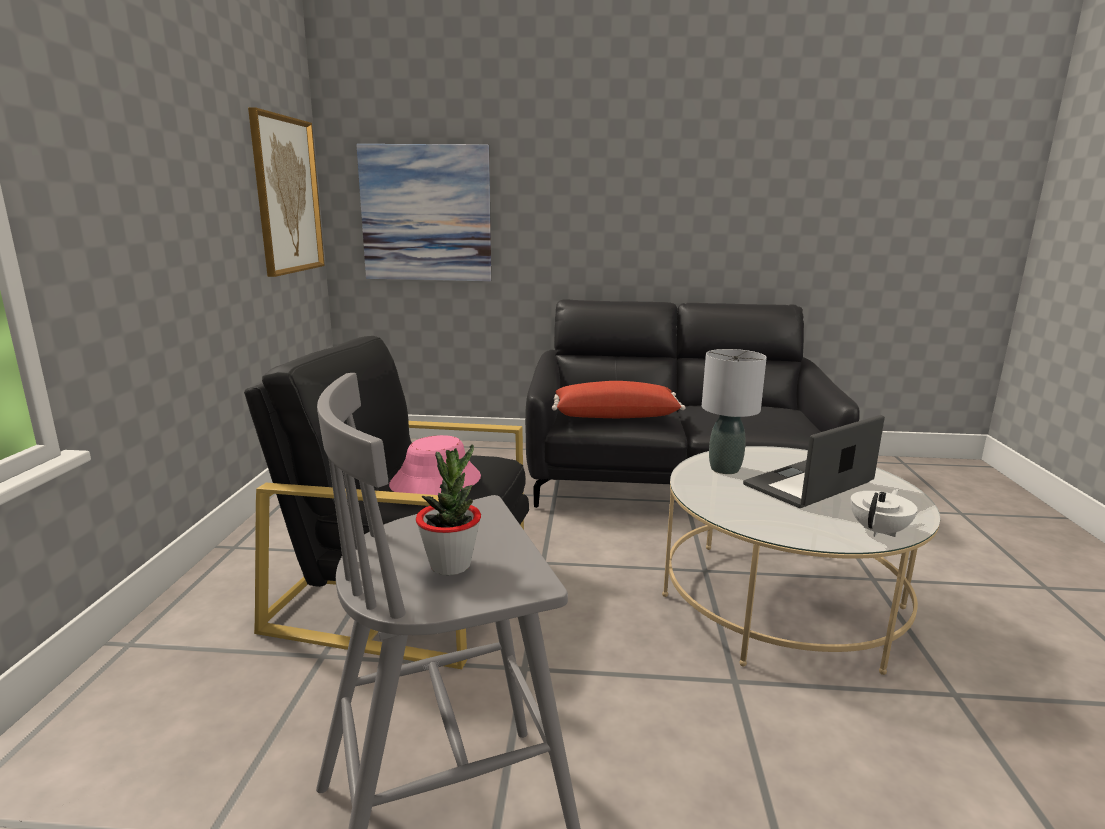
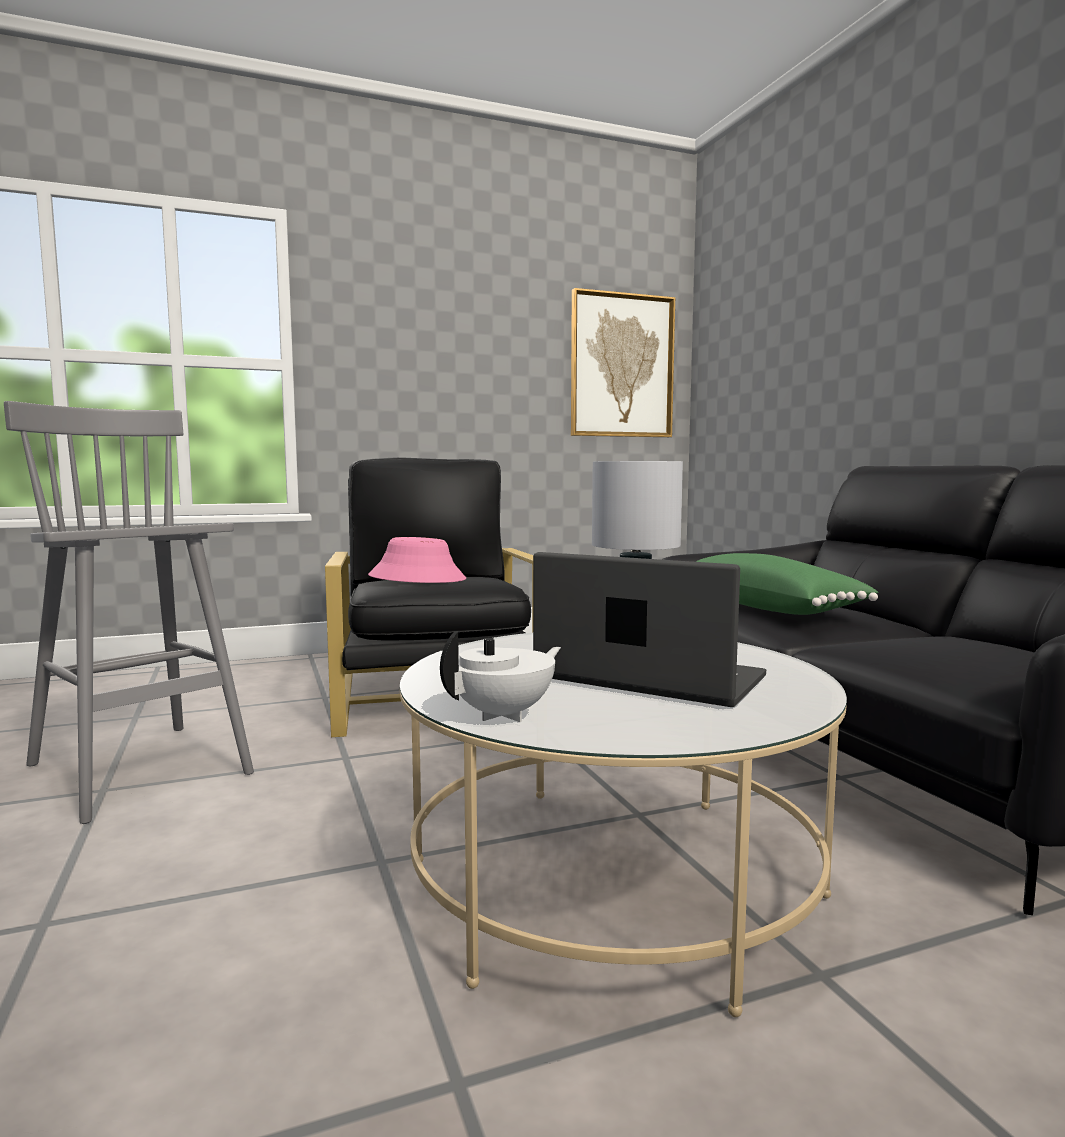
camera: 65 degrees right, 10 degrees down
(426, 214) = (758, 372): picture -> none
(450, 565) = (104, 526): potted plant -> none
(615, 415) = (769, 608): red pillow -> green pillow
(879, 531) = (504, 714): white teapot -> white teapot turned 60 degrees counterclockwise

